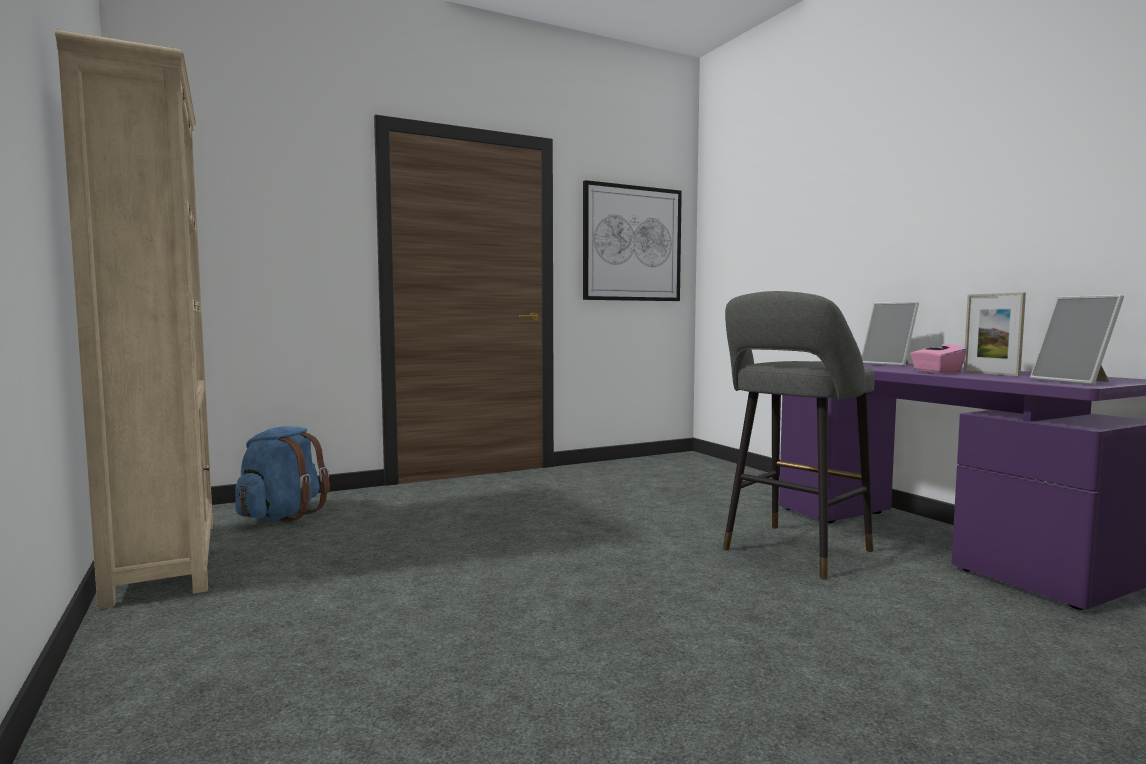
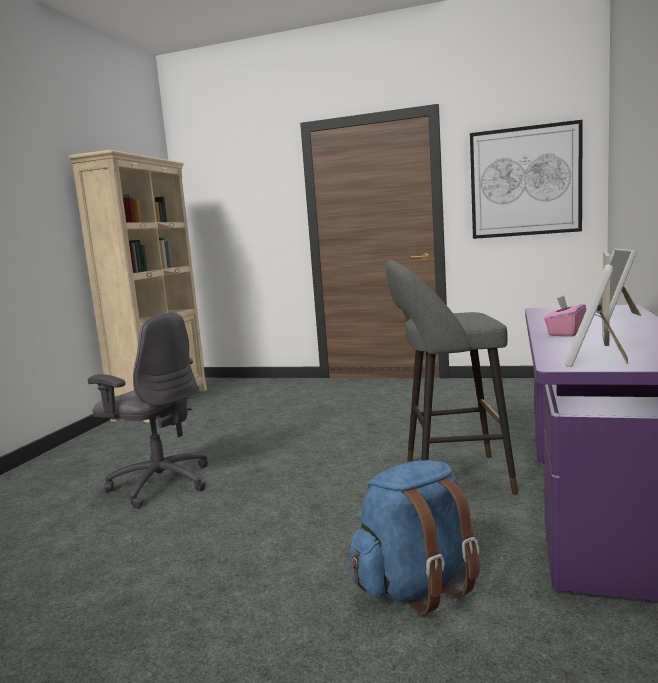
camera: 45 degrees right, 5 degrees up
(282, 515) = (241, 389): blue backpack -> blue backpack (417, 586)
(478, 665) = (160, 483): none -> grey office chair

